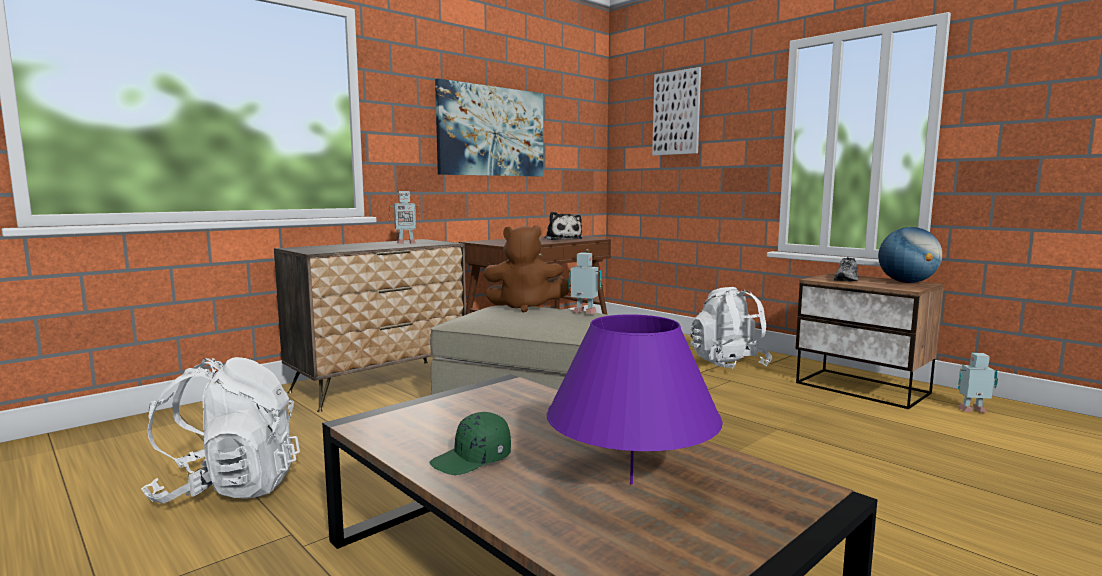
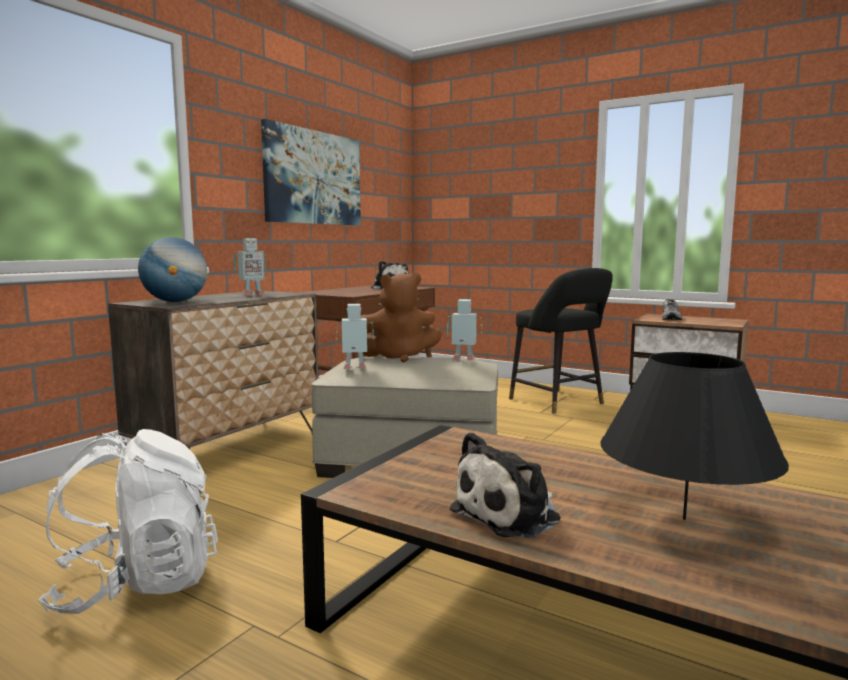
camera: 15 degrees left, 0 degrees up
(472, 460) = (510, 514): green cap -> plush toy
(630, 483) = (683, 519): purple table lamp -> black table lamp
(676, 113) = (486, 165): picture -> none
(728, 364) = (559, 403): white backpack -> black stool
(907, 282) = (720, 319): globe -> globe (175, 301)
(974, 411) = (782, 427): toy robot -> toy robot (355, 368)

